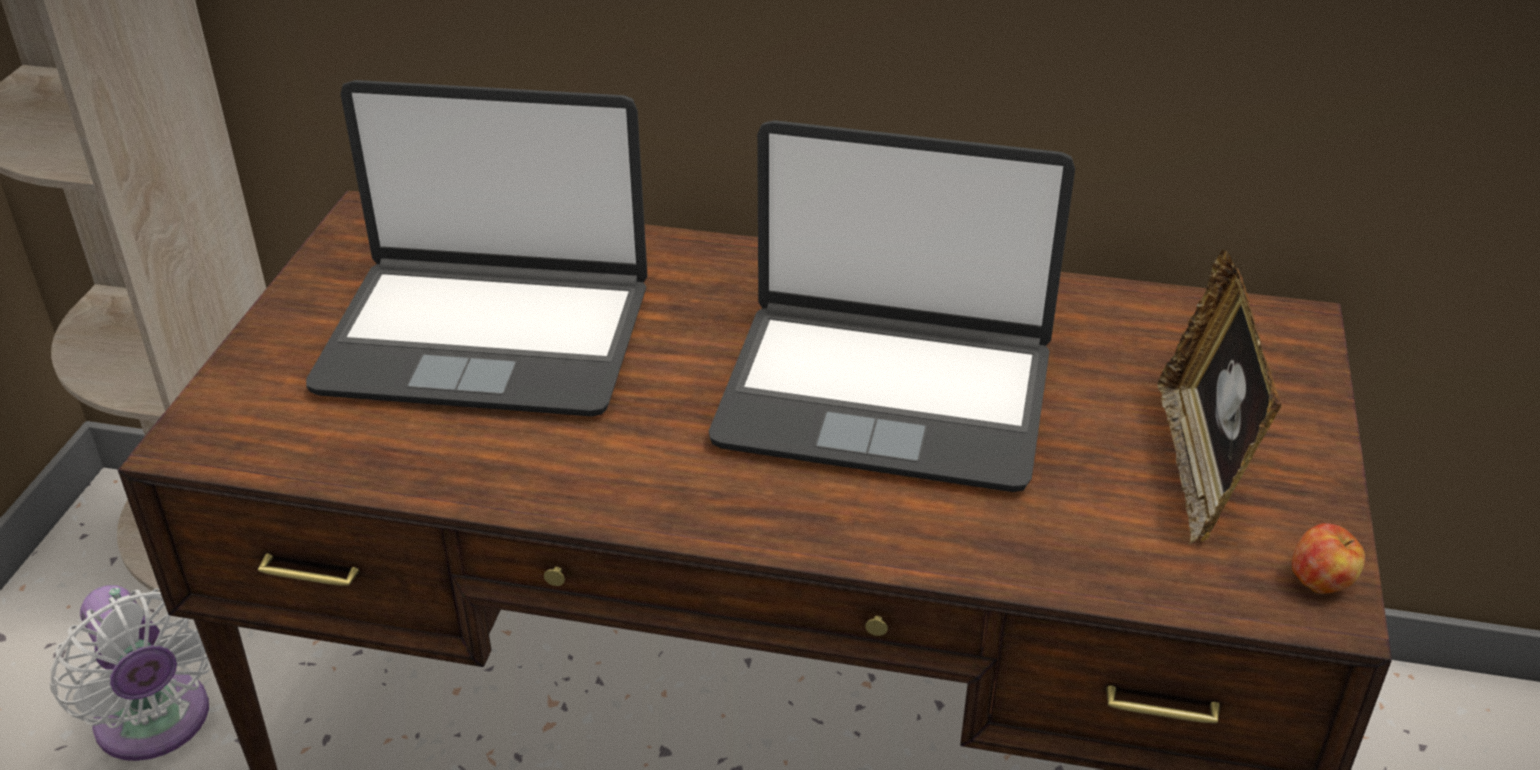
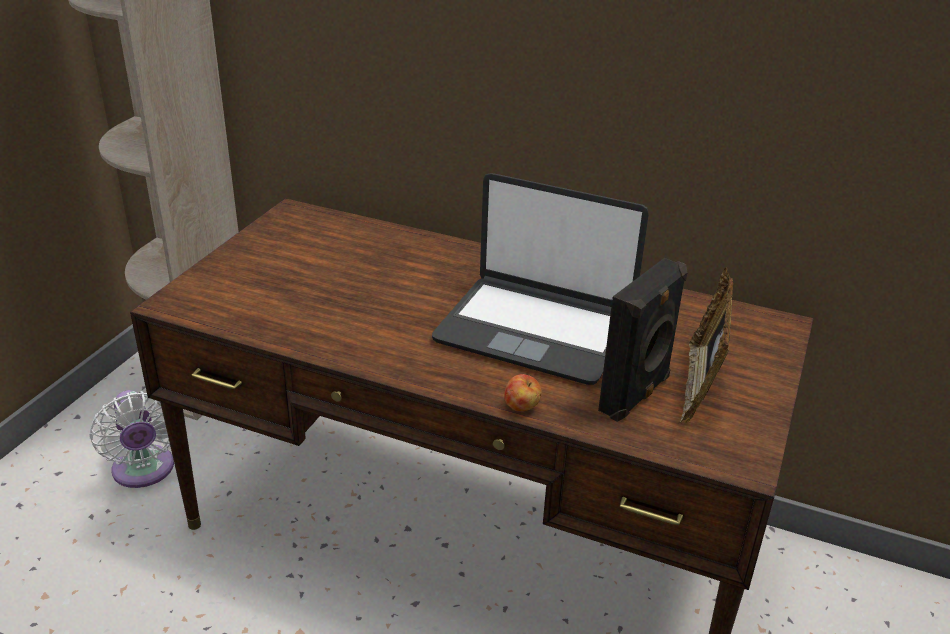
camera: 10 degrees right, 5 degrees down
(487, 338) = (333, 275): laptop -> none
(1100, 499) = (636, 395): none -> black speaker
(1320, 582) = (747, 453): apple -> apple (521, 407)

